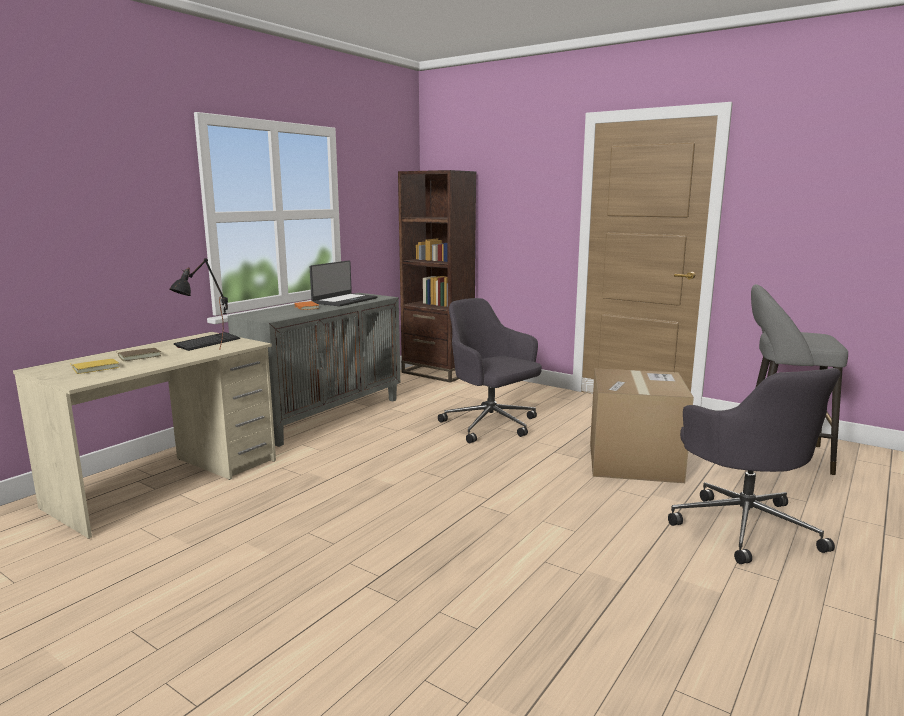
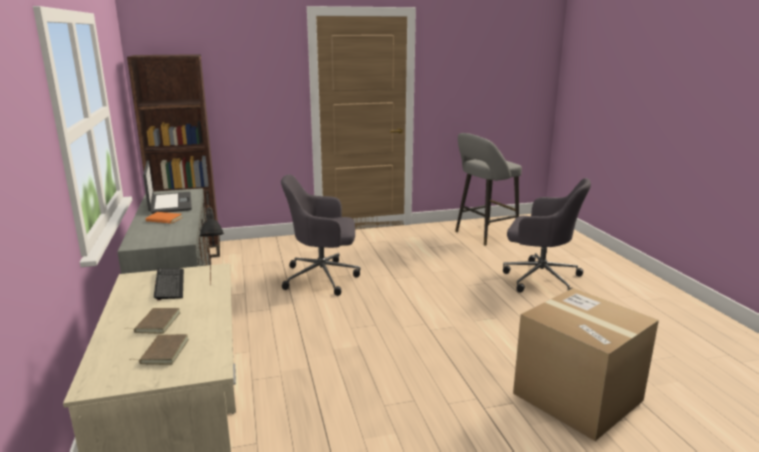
camera: 50 degrees left, 5 degrees up
(96, 368) = (163, 352): yellow book -> brown book
(634, 462) = (441, 266): cardboard box -> cardboard box (577, 397)

